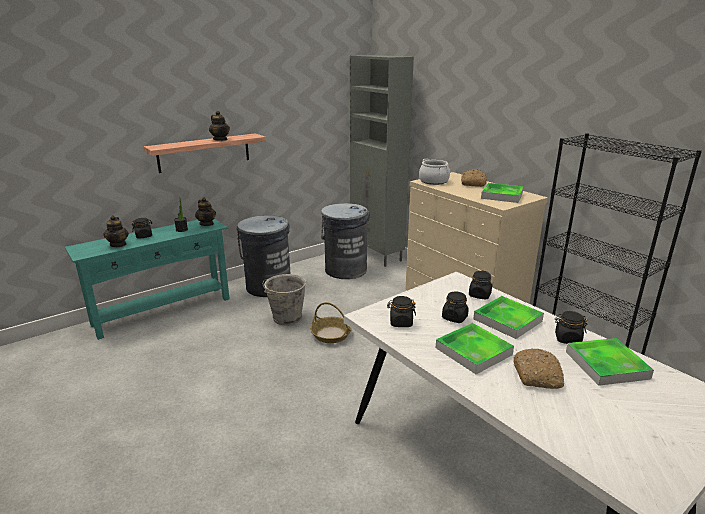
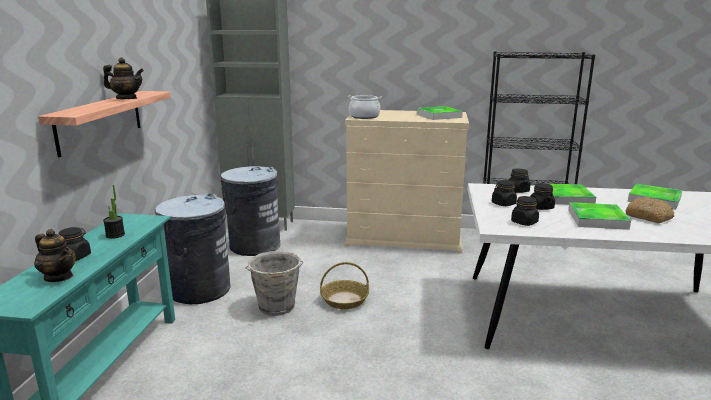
camera: 45 degrees left, 5 degrees down
(207, 224) = (135, 220): teapot -> none
(472, 183) = (395, 113): bread -> none
(567, 339) = (612, 195): black jar -> black jar (503, 204)

